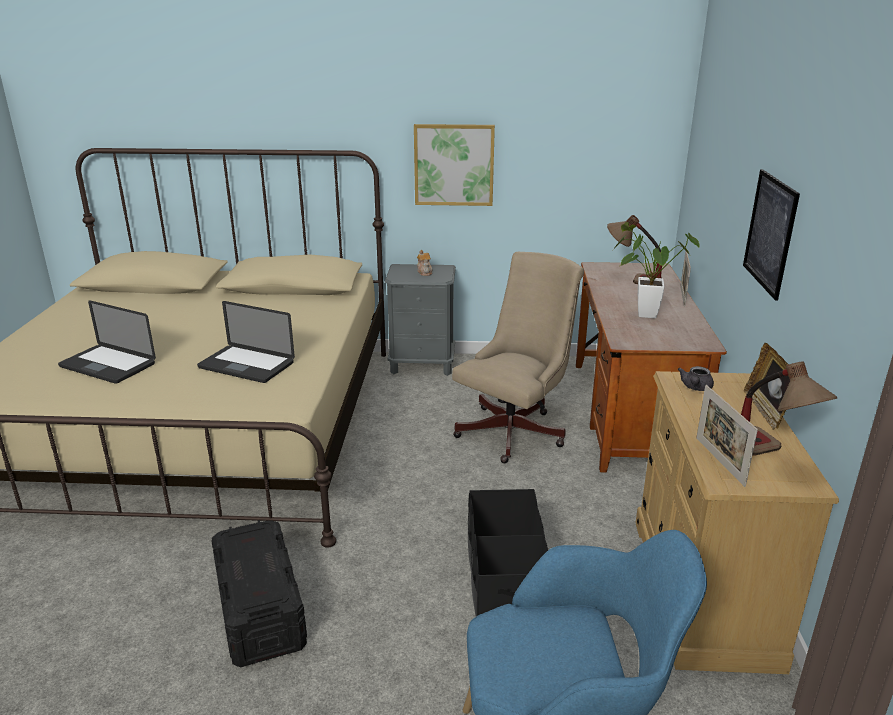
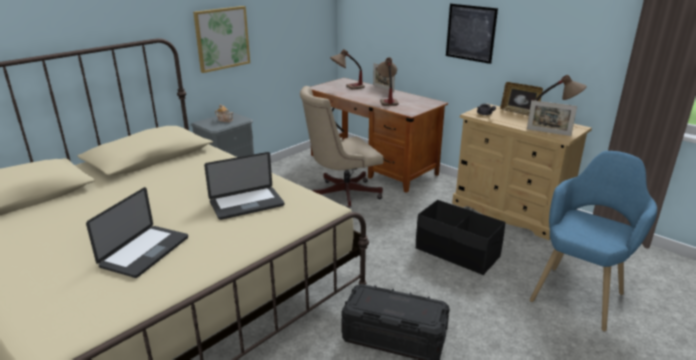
camera: 50 degrees left, 0 degrees up
(108, 365) = (145, 252): laptop -> laptop turned 45 degrees counterclockwise
(516, 430) = (341, 195): beige office chair -> beige office chair turned 105 degrees counterclockwise
(641, 314) = (387, 100): potted plant -> table lamp

